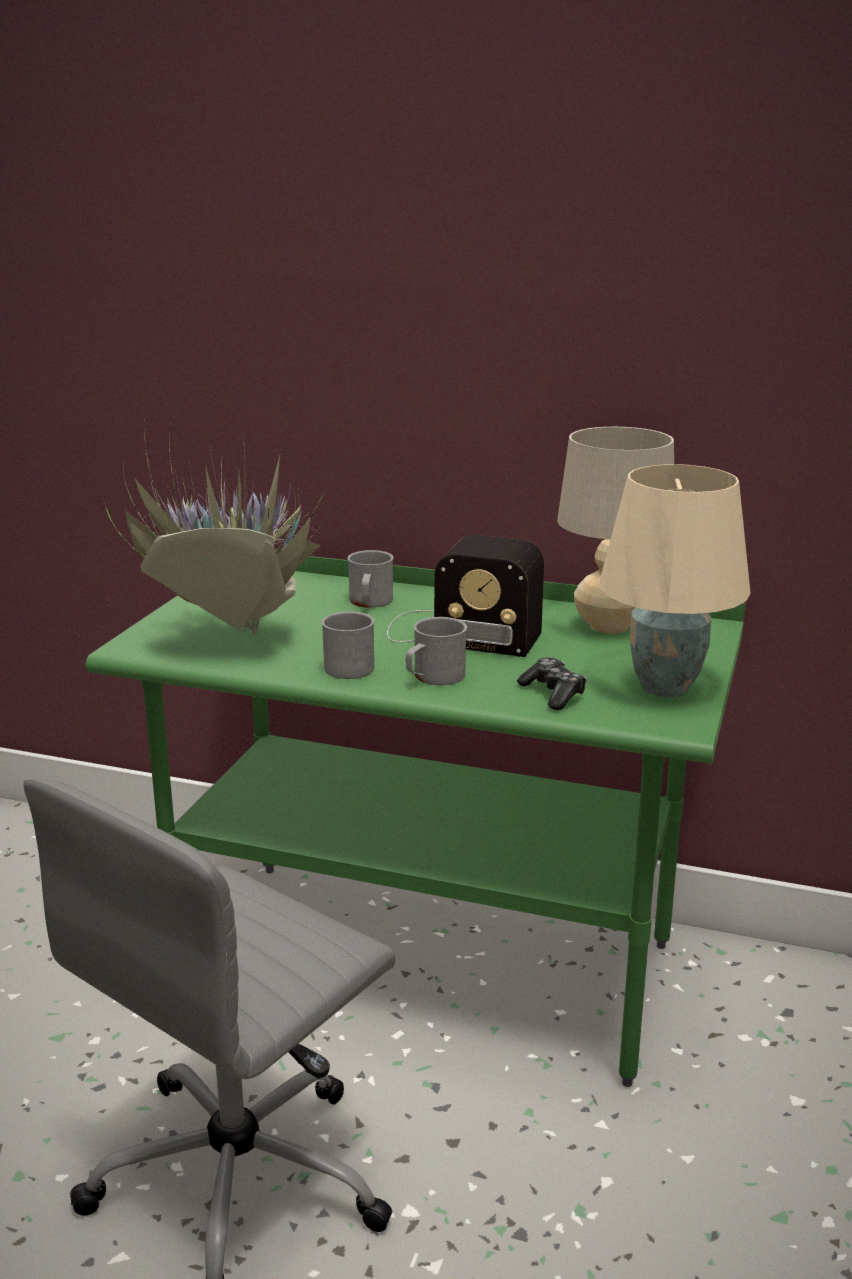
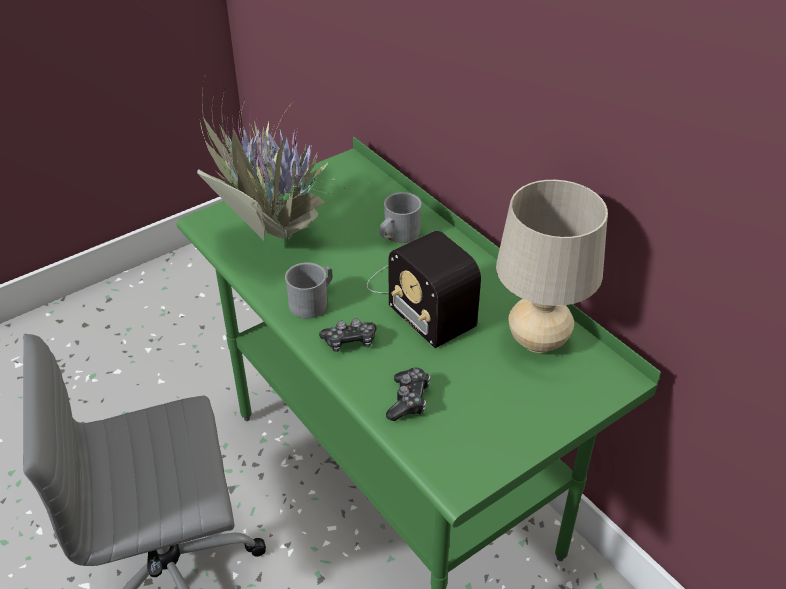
camera: 35 degrees right, 20 degrees up
(433, 678) = (350, 341): grey mug -> game controller
(667, 687) = (498, 435): beige table lamp -> none

